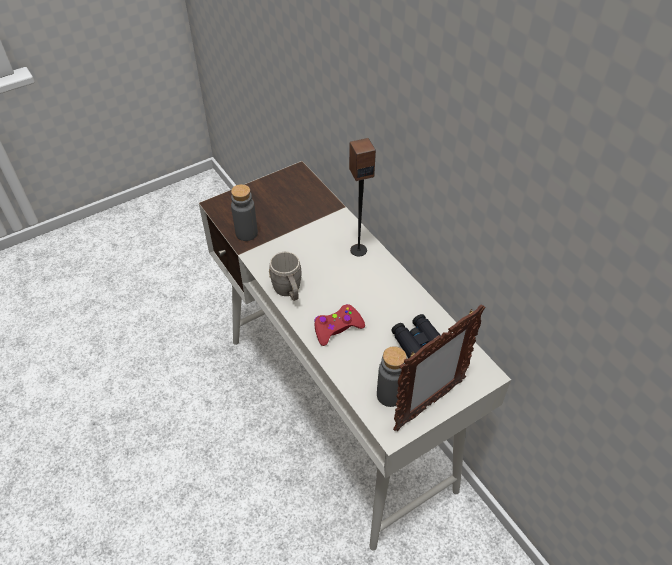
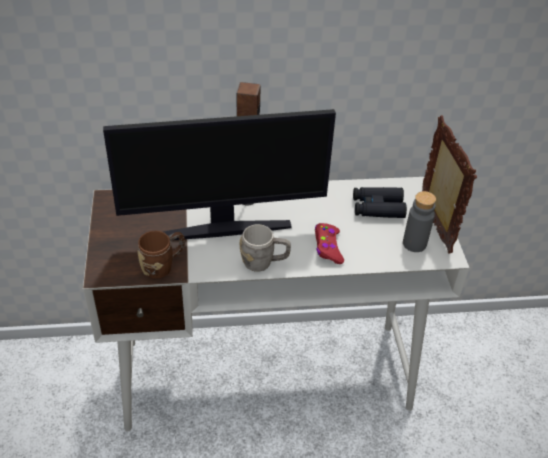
camera: 65 degrees left, 5 degrees down
(246, 233) = (163, 265): grey bottle -> brown mug
(312, 249) = (223, 228): none -> monitor

